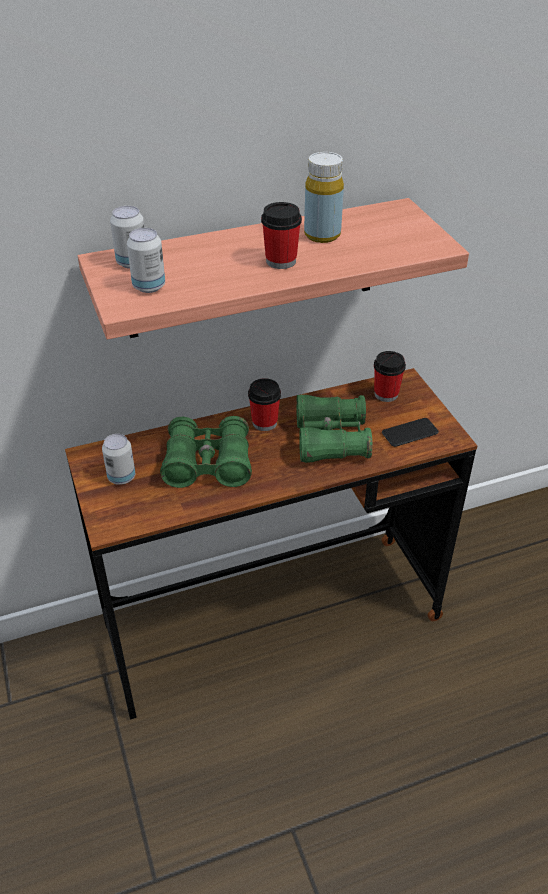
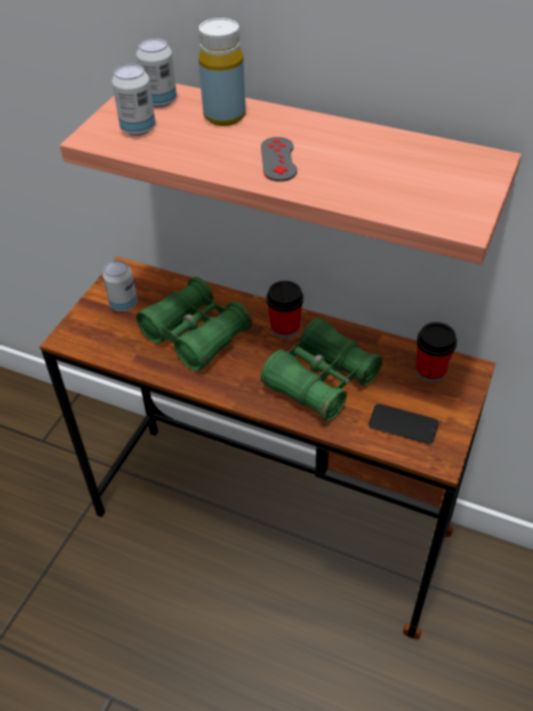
camera: 45 degrees right, 5 degrees up
(281, 261) = (278, 159): cup -> grey game controller
(322, 235) = (359, 152): yellow bottle -> yellow bottle (224, 116)

